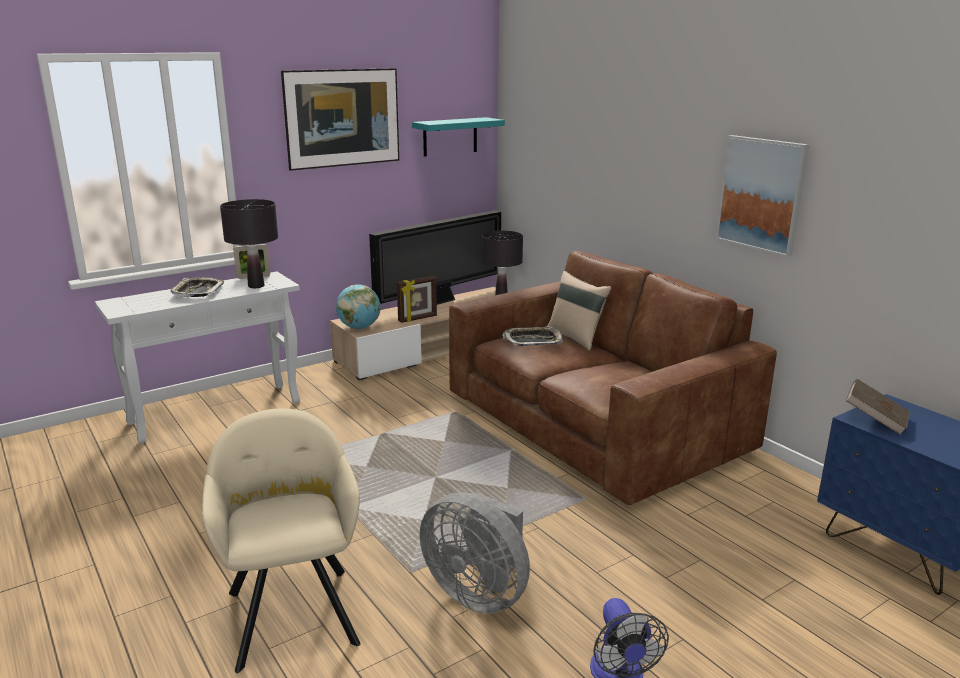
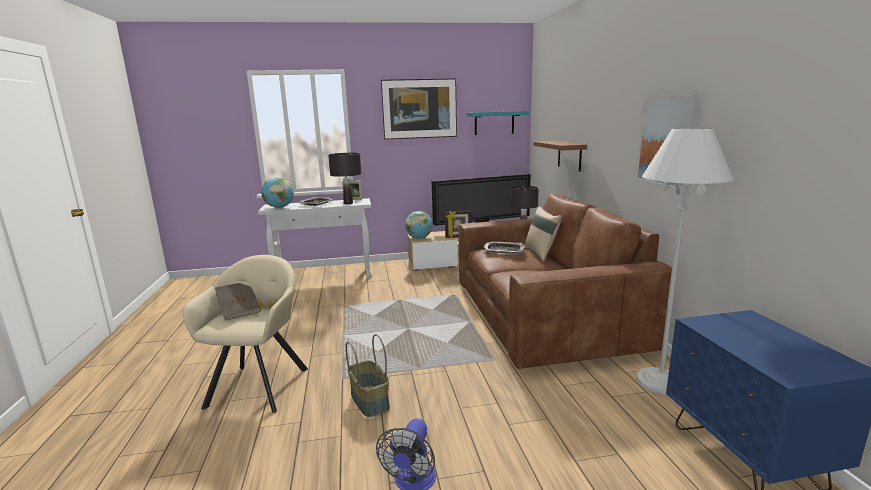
camera: 25 degrees right, 5 degrees down
(139, 306) = (279, 207): none -> globe
(478, 593) = (370, 401): grey fan -> basket
(586, 193) = (569, 155): none -> brown shelf
(779, 486) = (660, 381): none -> white floor lamp
(875, 420) = (717, 326): brown book -> brown book (239, 310)

